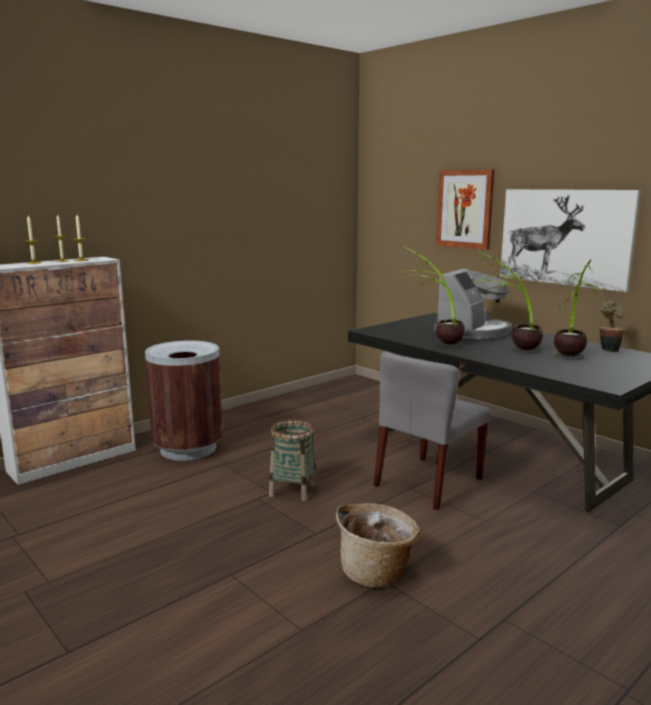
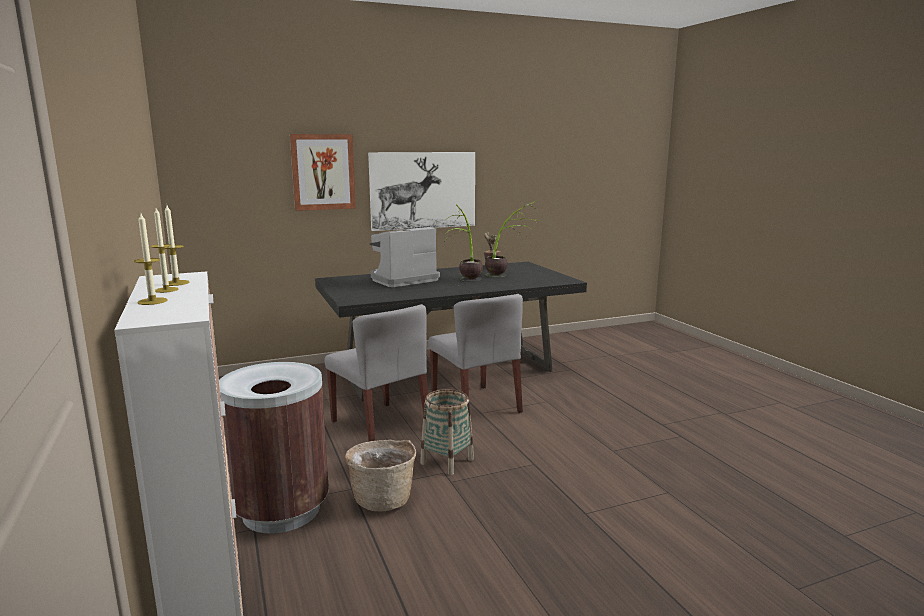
camera: 70 degrees left, 0 degrees up
(340, 450) = (381, 425): none -> grey chair
(377, 572) = (601, 451): basket -> basket (383, 498)
(433, 341) = (419, 291): potted plant -> none
(473, 332) = (402, 280): coffee machine -> coffee machine turned 90 degrees counterclockwise

